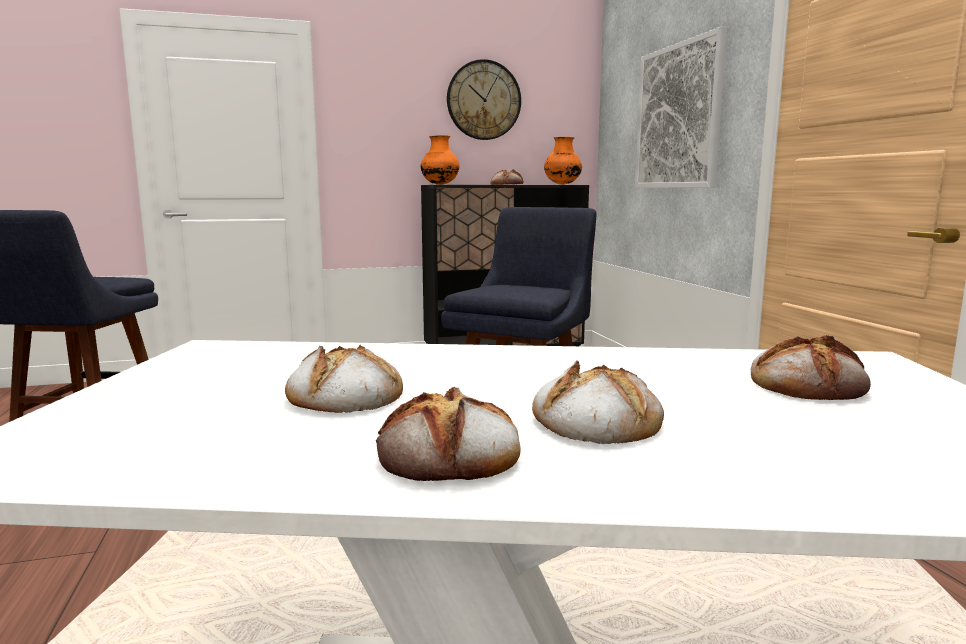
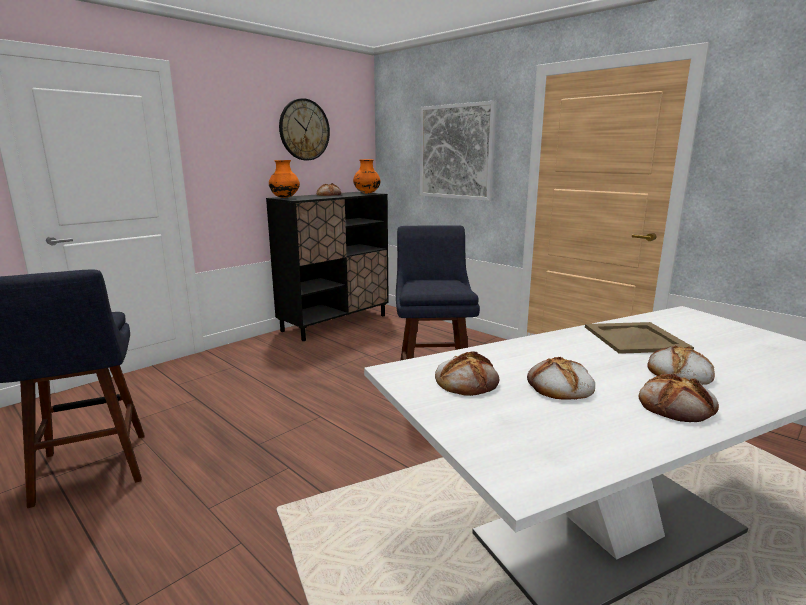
camera: 30 degrees left, 5 degrees up
(652, 371) = (635, 338): none -> beige tray
(808, 384) = (696, 332): bread -> bread (466, 380)

